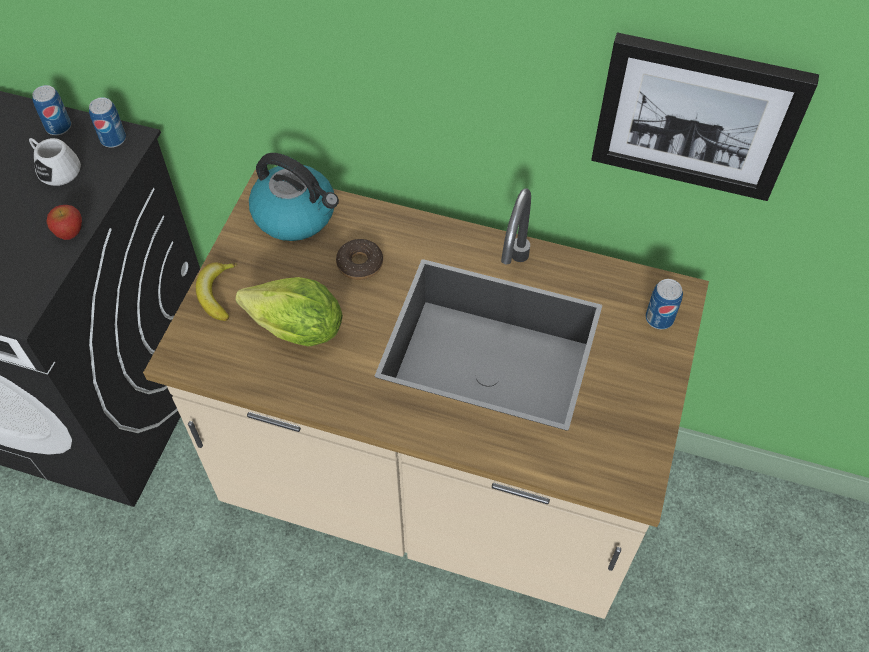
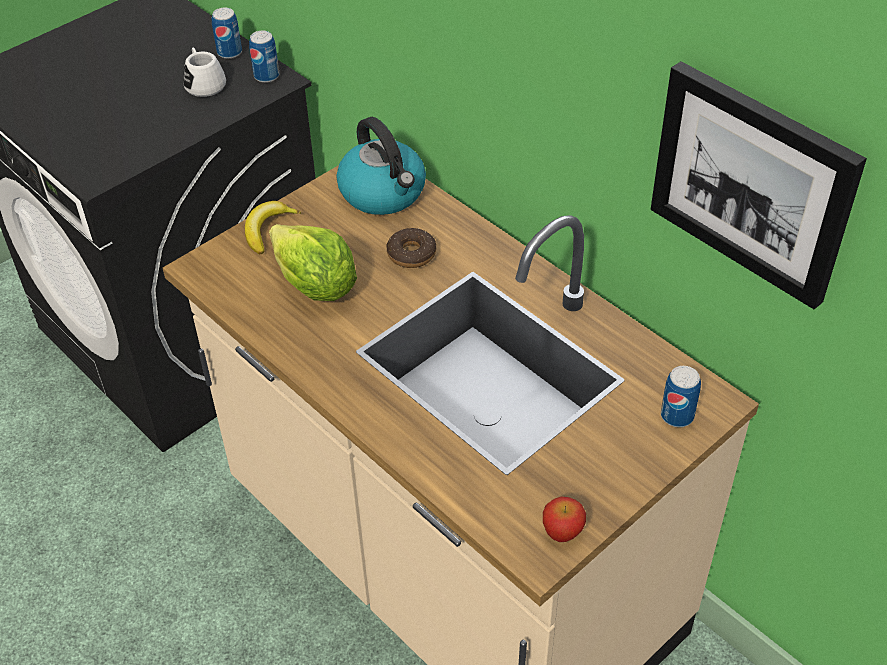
camera: 30 degrees right, 10 degrees down
(70, 232) = (179, 134): apple -> apple (562, 531)

